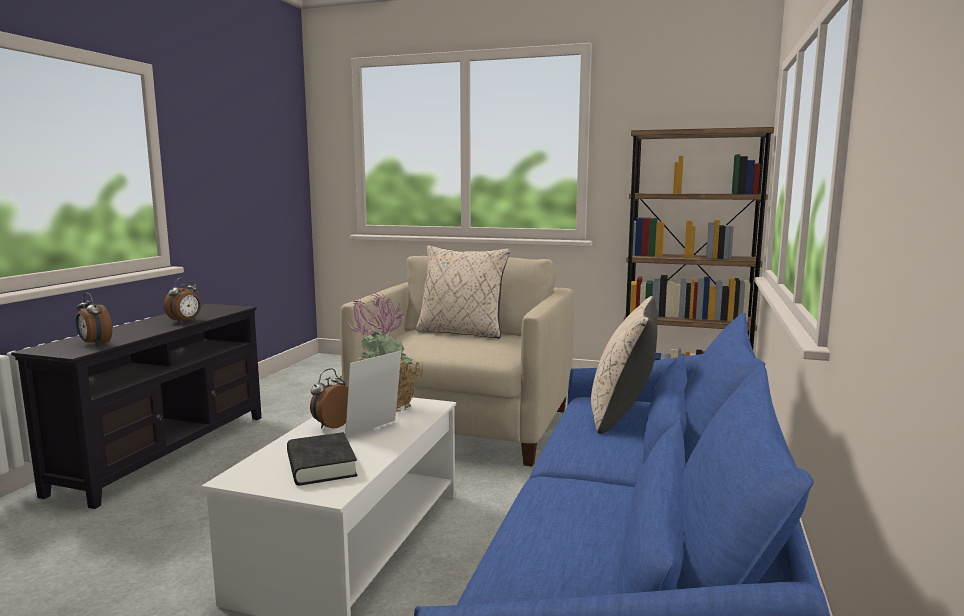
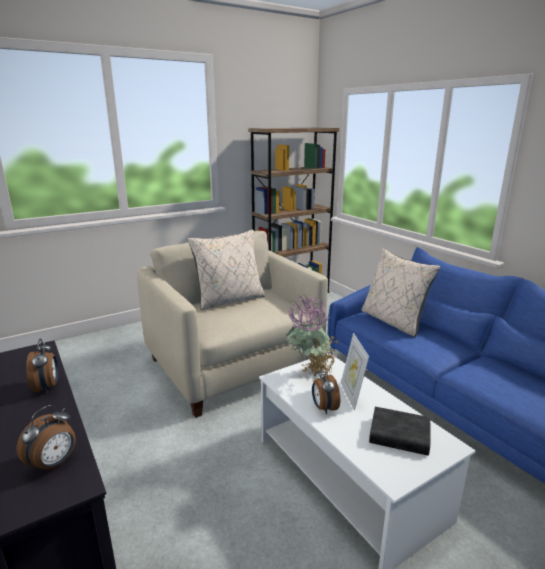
camera: 50 degrees left, 10 degrees up
(94, 343) = (54, 463): alarm clock -> alarm clock turned 45 degrees counterclockwise

